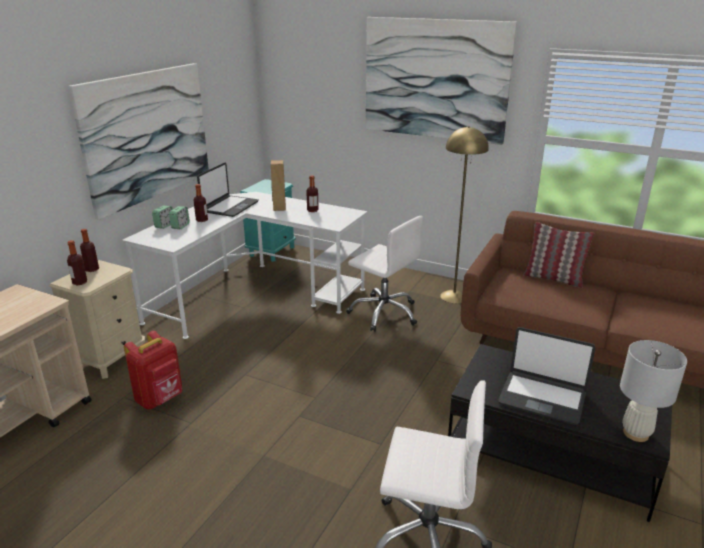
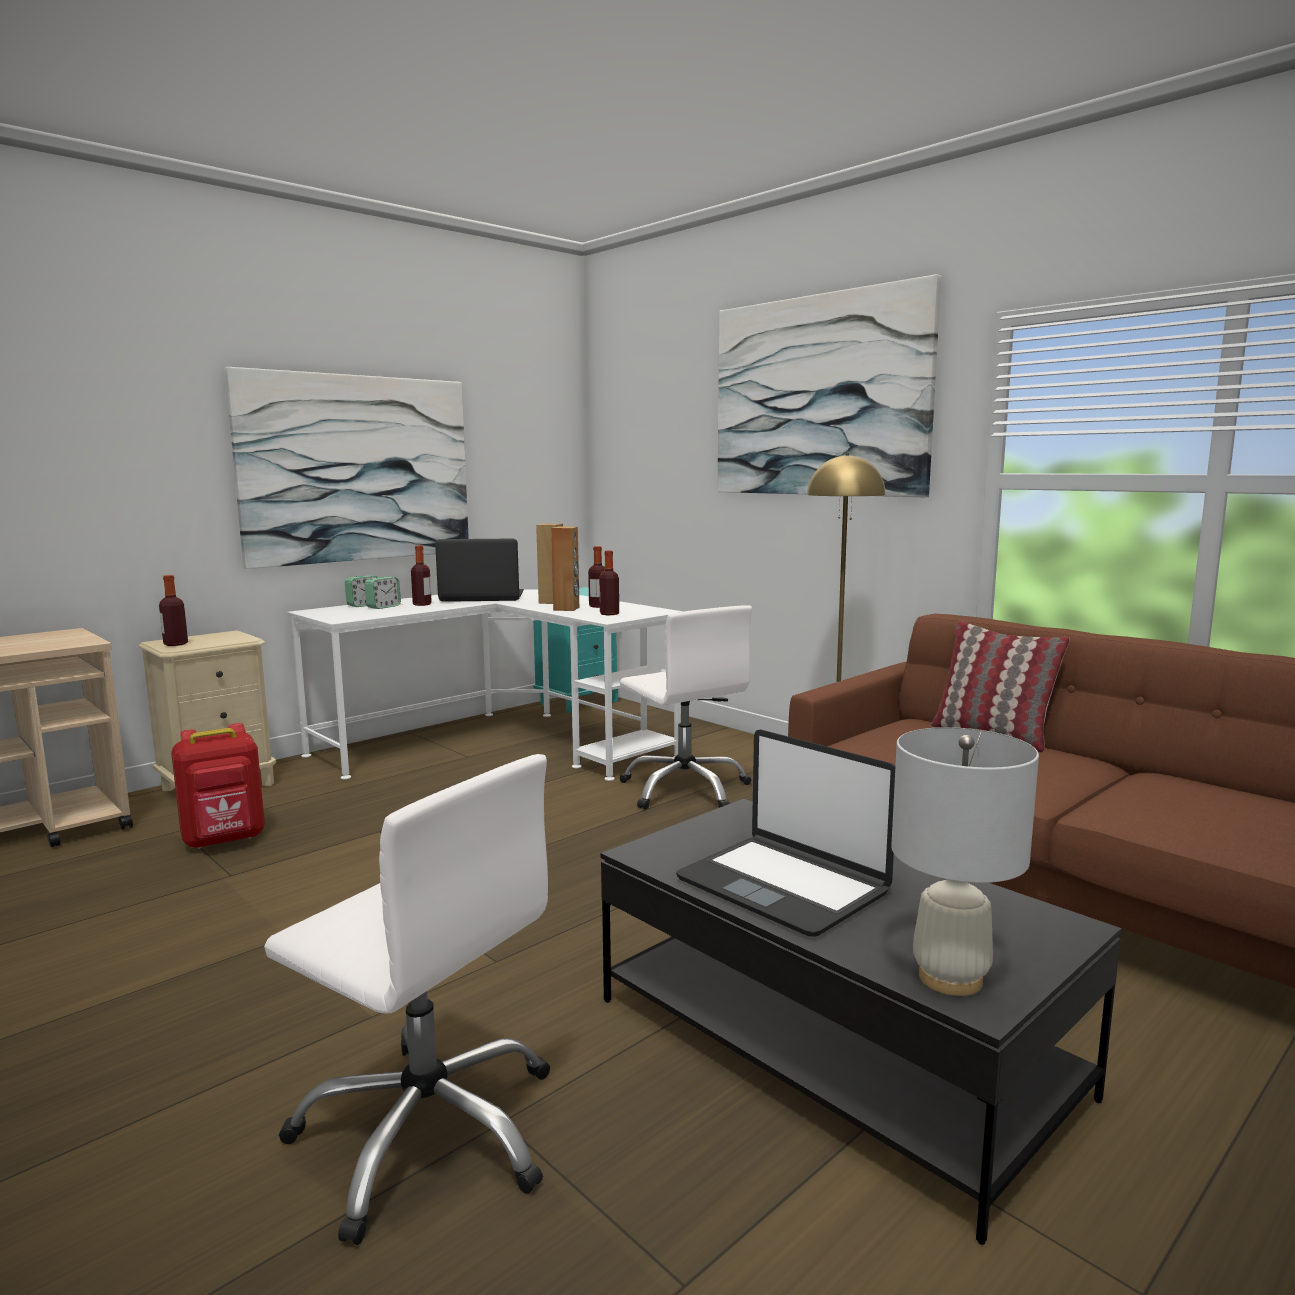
camera: 20 degrees right, 15 degrees down
(92, 269) = (212, 636): bottle -> bottle (609, 614)
(229, 207) = (482, 597): laptop -> laptop turned 135 degrees counterclockwise
(297, 216) = (566, 609): none -> brown speaker

